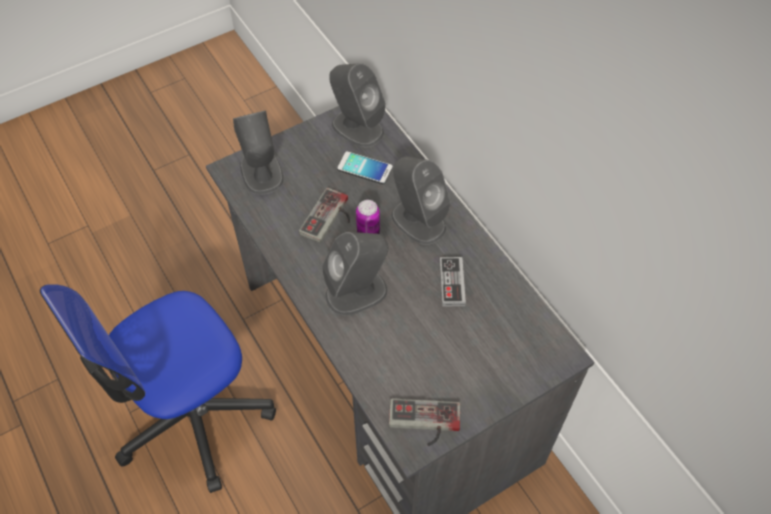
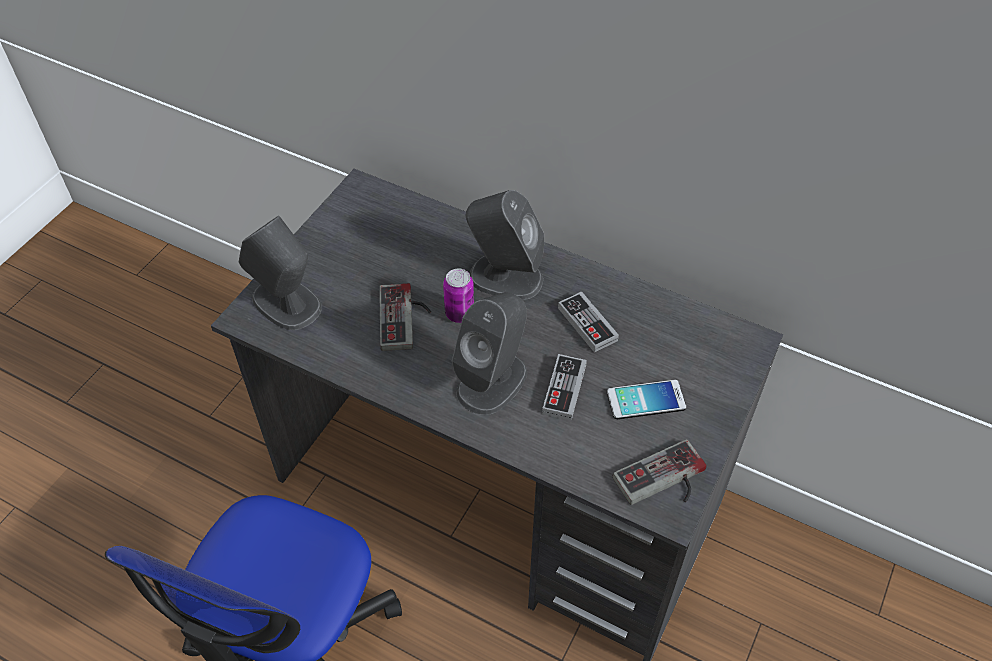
camera: 30 degrees left, 5 degrees down
(357, 127) = (367, 210): grey speaker -> none
(364, 168) = (406, 248): phone -> phone (646, 400)
(402, 322) = (564, 389): none -> game controller

